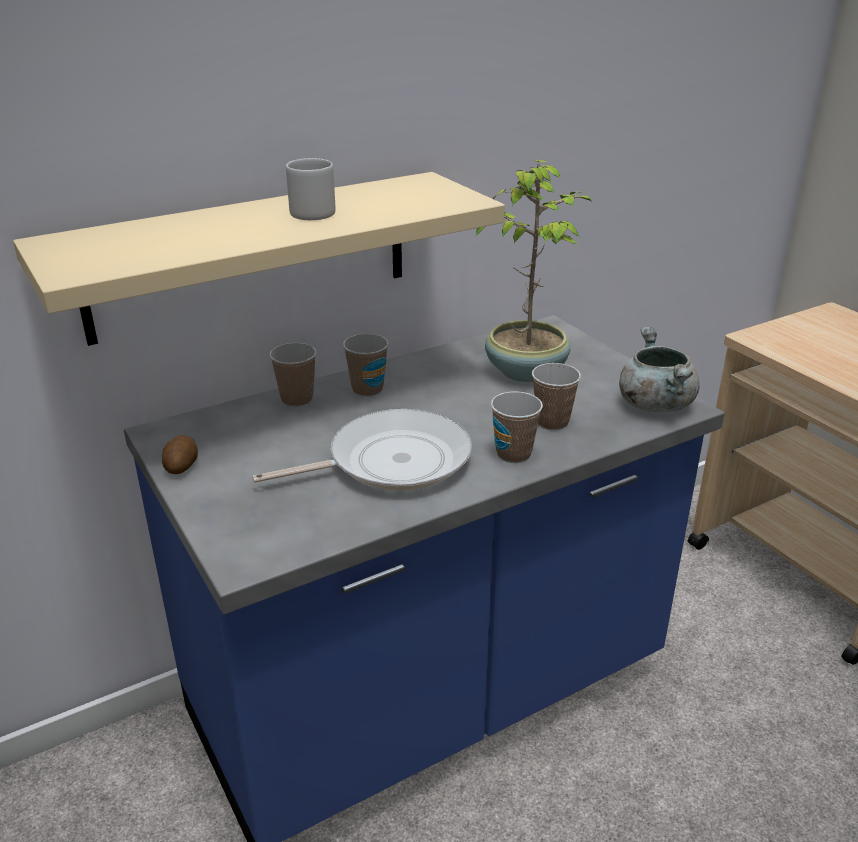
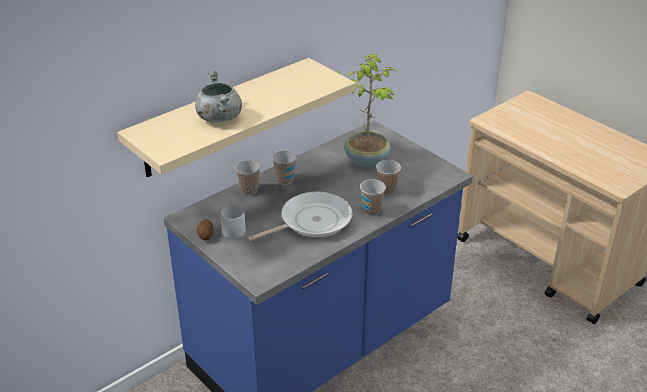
camera: 10 degrees left, 5 degrees up
(312, 212) = (259, 97): grey mug -> grey mug (233, 230)
(653, 404) = (436, 174): grey cooking pot -> grey cooking pot (218, 117)

